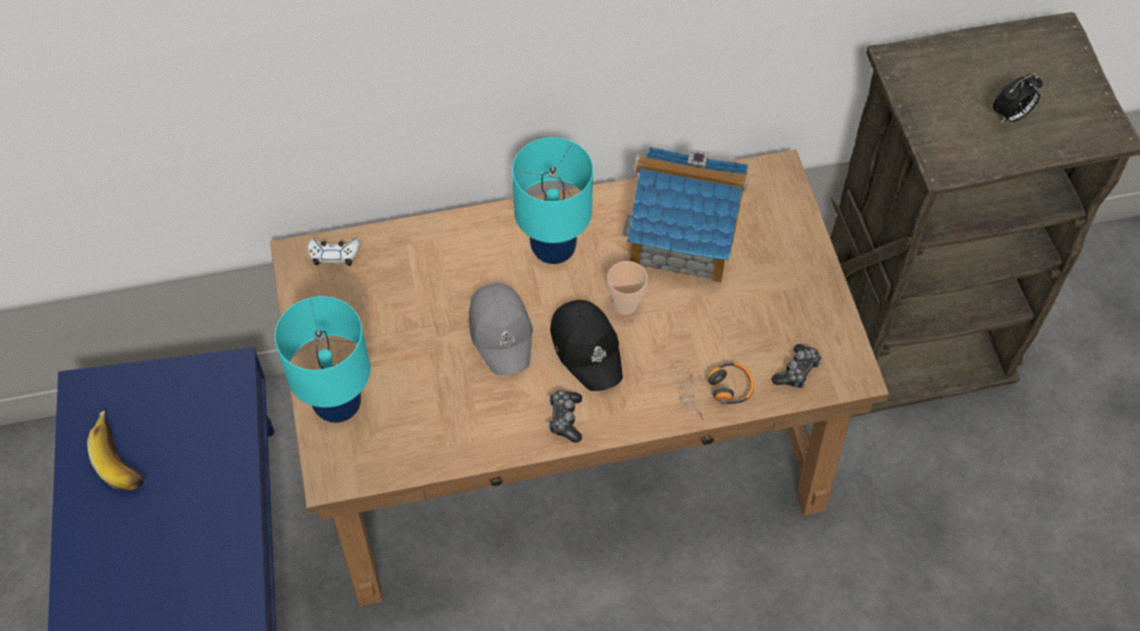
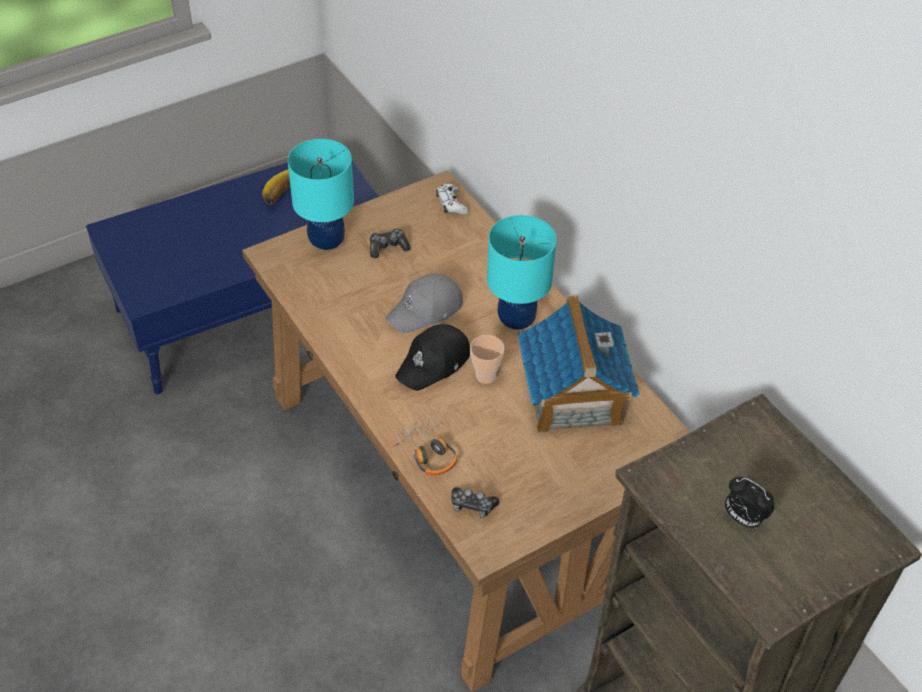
camera: 70 degrees right, 10 degrees down
(565, 419) = (364, 366): game controller -> game controller (388, 247)

